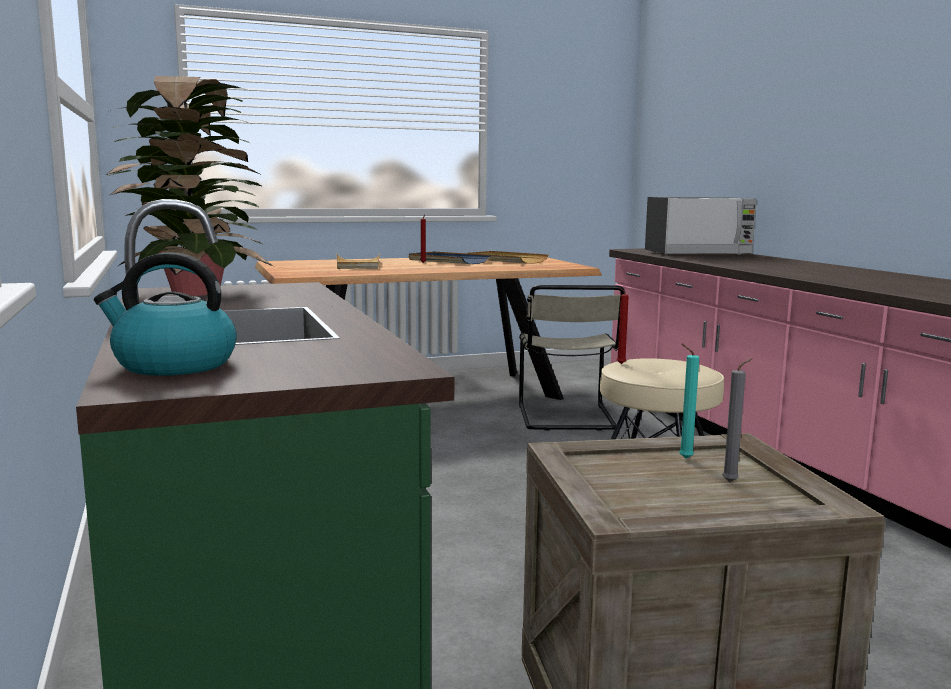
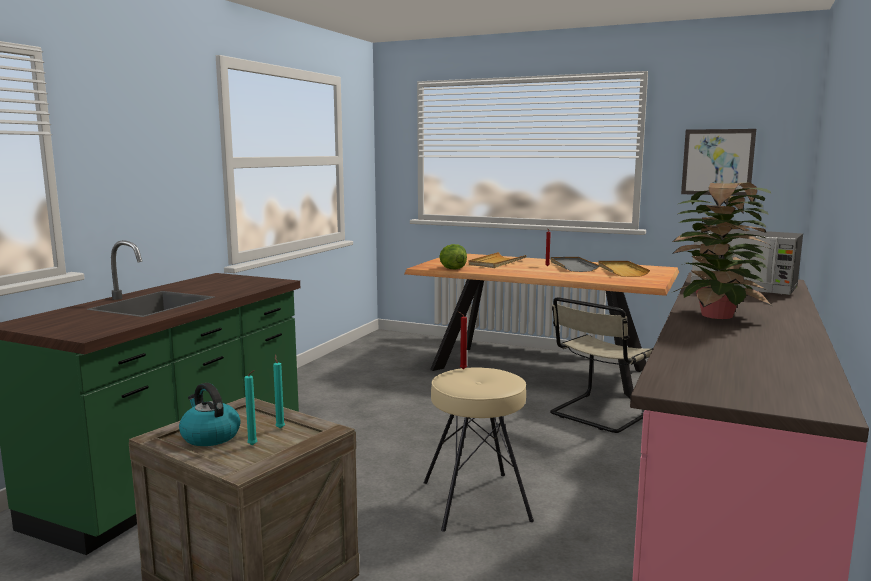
camera: 45 degrees right, 0 degrees up
(173, 365) = (55, 317): kettle -> kettle (209, 436)
(195, 293) = (220, 280): potted plant -> potted plant (716, 316)
(336, 273) = (452, 269): none -> lettuce
(448, 261) = (572, 266): blue tray -> grey tray
(559, 139) = (717, 162): none -> picture
(732, 482) = (253, 445): grey candle -> turquoise candle

